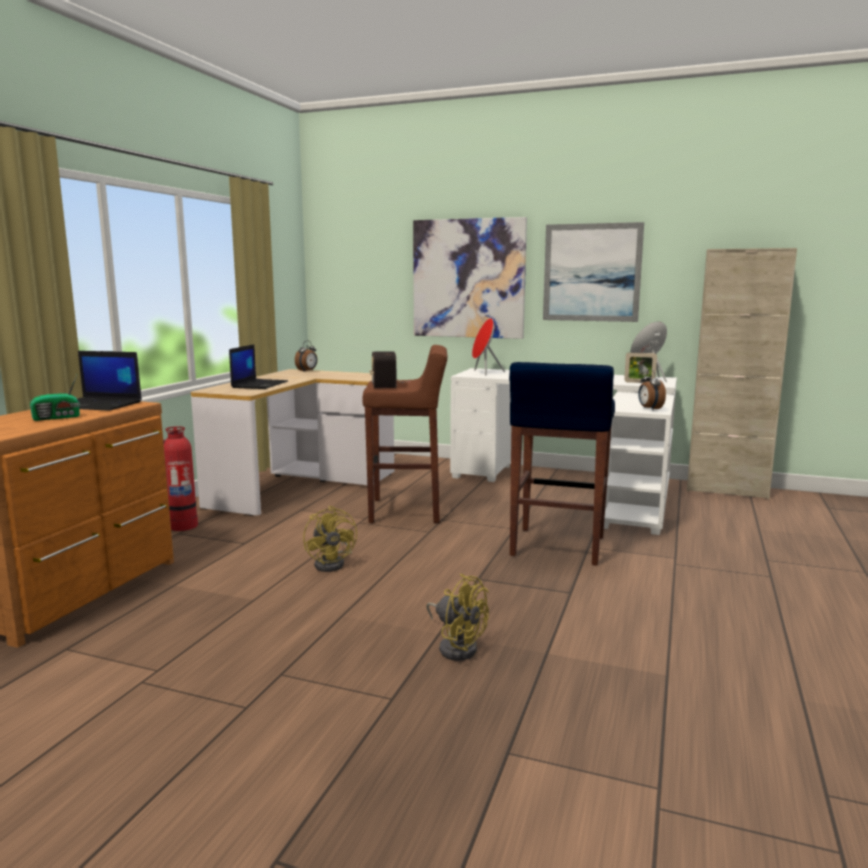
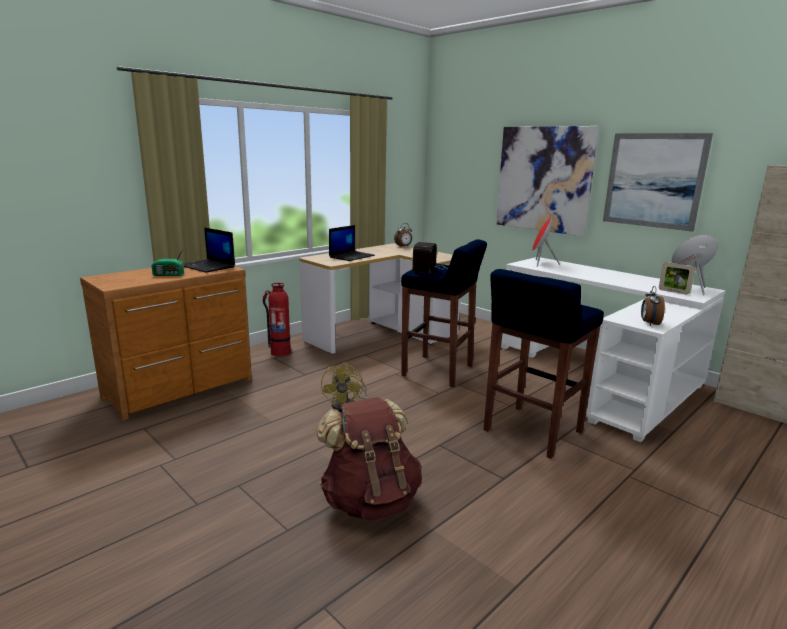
camera: 25 degrees right, 5 degrees up
(407, 511) = (439, 371): brown stool -> blue stool
(456, 646) = (370, 500): yellow fan -> brown backpack

